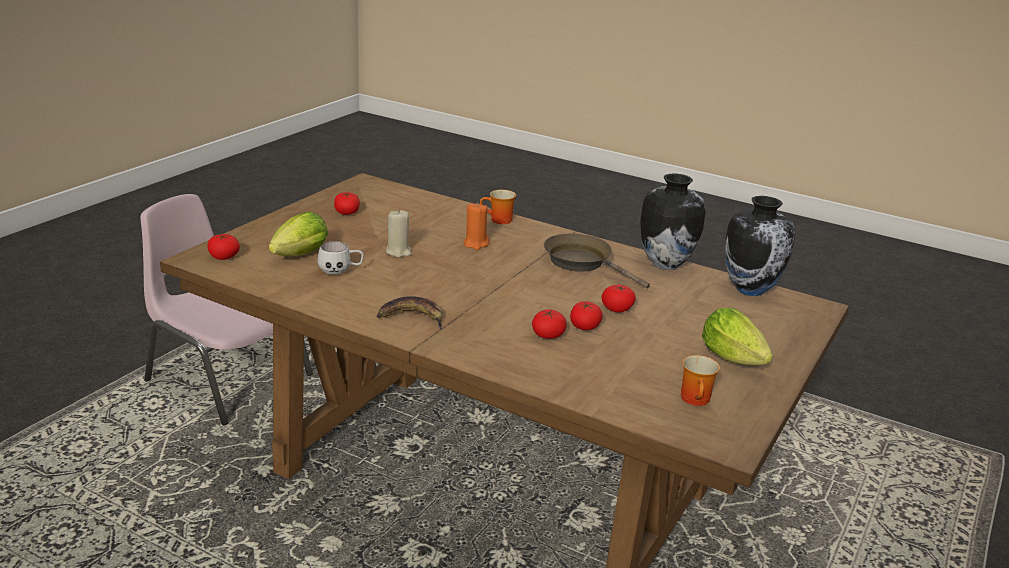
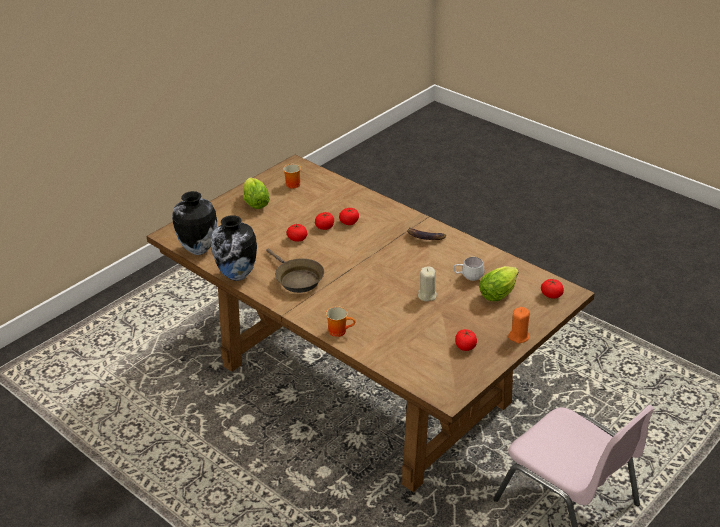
camera: 165 degrees left, 10 degrees up
(476, 244) = (367, 302): orange candle -> orange candle (518, 336)

